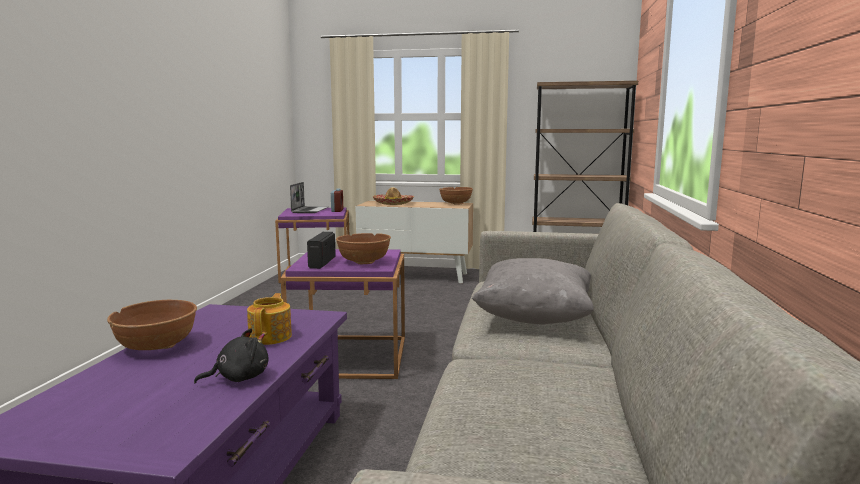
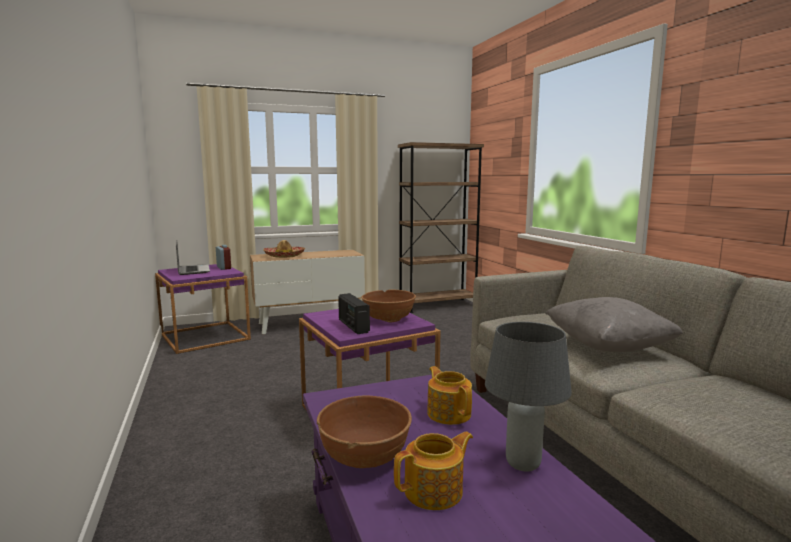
camera: 30 degrees left, 0 degrees up
(148, 375) = (435, 491): none -> teapot
(239, 378) = (522, 464): black plush toy -> grey table lamp
(455, 203) = (341, 251): brown bowl -> none

